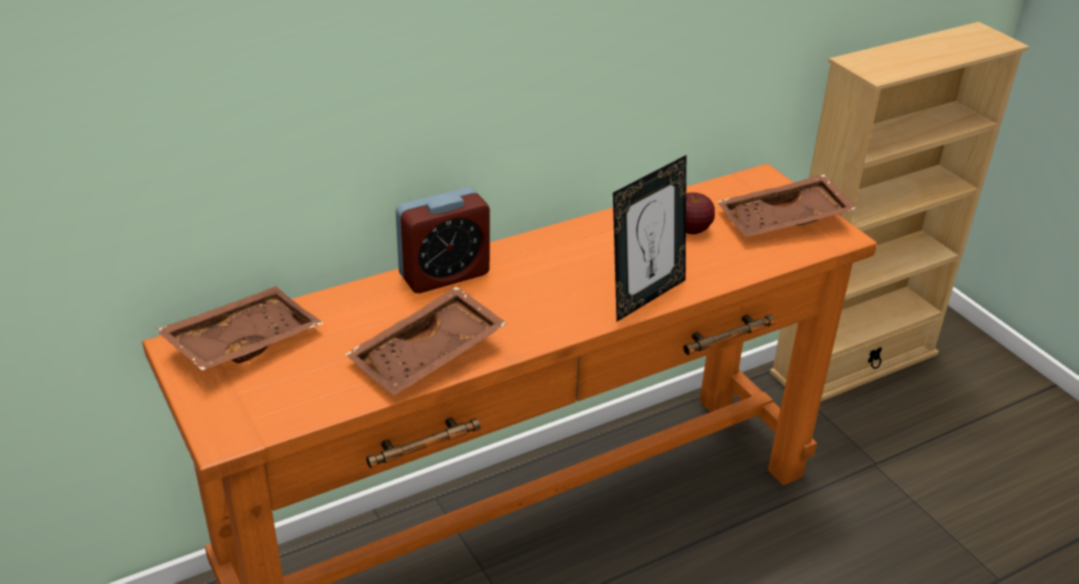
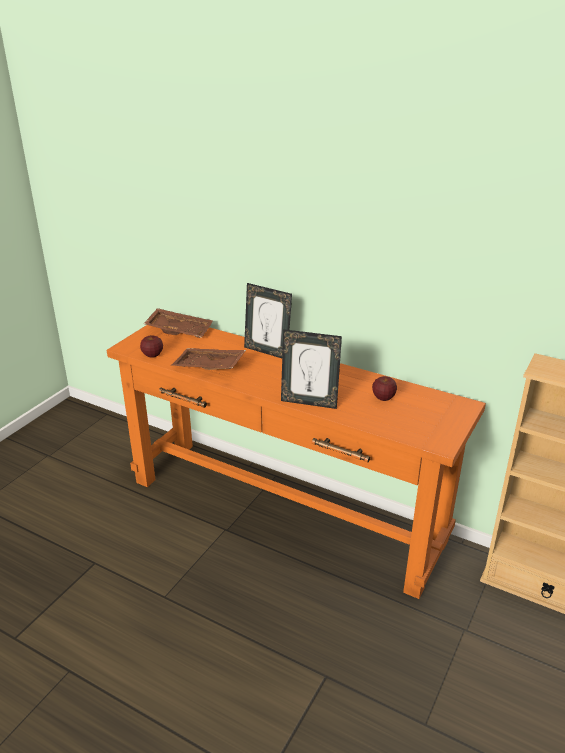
camera: 60 degrees right, 5 degrees down
(305, 410) = (152, 355): none -> apple
(444, 275) = (267, 351): alarm clock -> picture frame
(784, 222) = (430, 423): brown tray -> none

